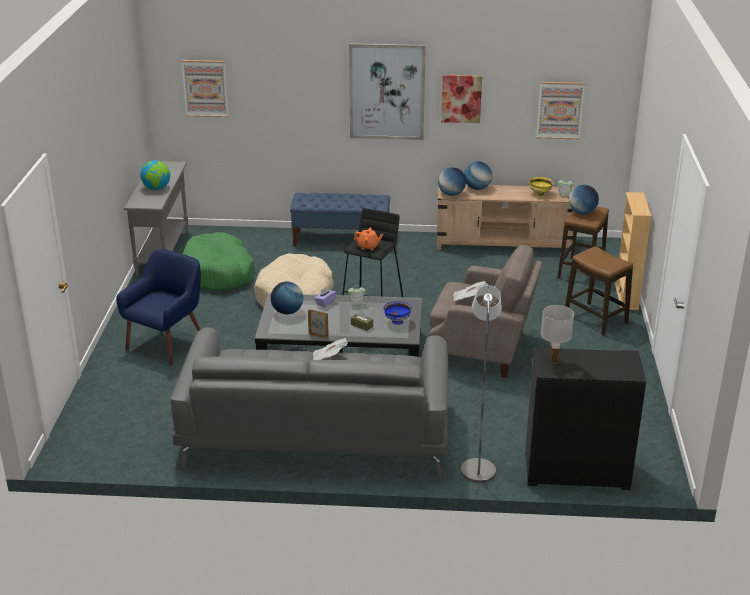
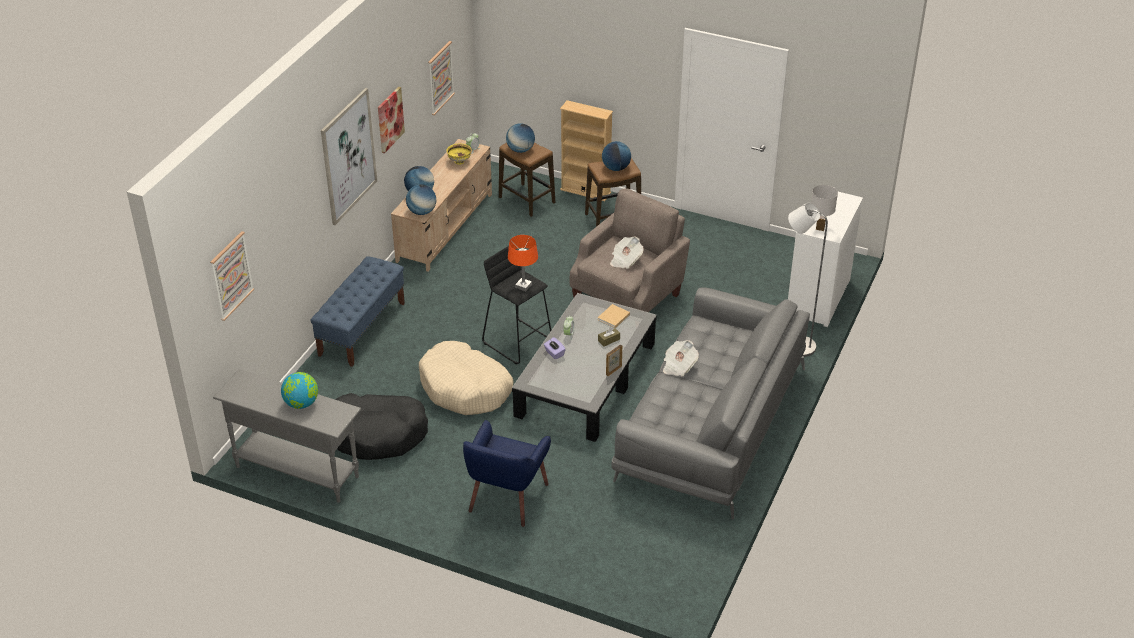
camera: 70 degrees left, 10 degrees up
(167, 343) = (507, 498): blue armchair -> blue armchair turned 120 degrees counterclockwise
(219, 273) = (377, 434): green dog bed -> black dog bed
(287, 312) = (558, 381): globe -> globe (616, 168)
(368, 247) = (523, 286): orange teapot -> orange table lamp
(397, 321) = (613, 317): blue bowl -> beige book
(576, 471) = (819, 298): black cabinet -> white cabinet

